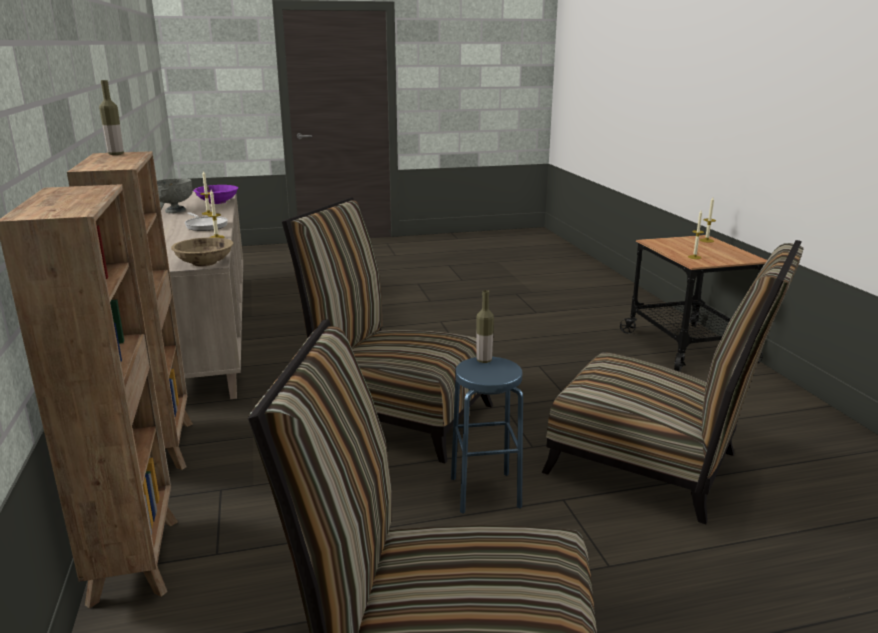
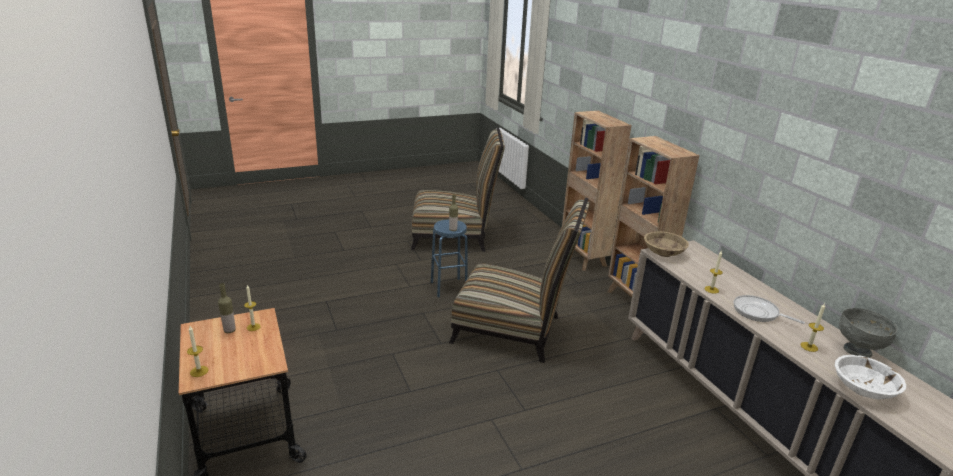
camera: 170 degrees right, 5 degrees up
(116, 154) = (680, 152): bottle -> bottle (229, 330)
(217, 202) = (863, 389): purple bowl -> white bowl
(654, 467) = (355, 304): chair -> none

